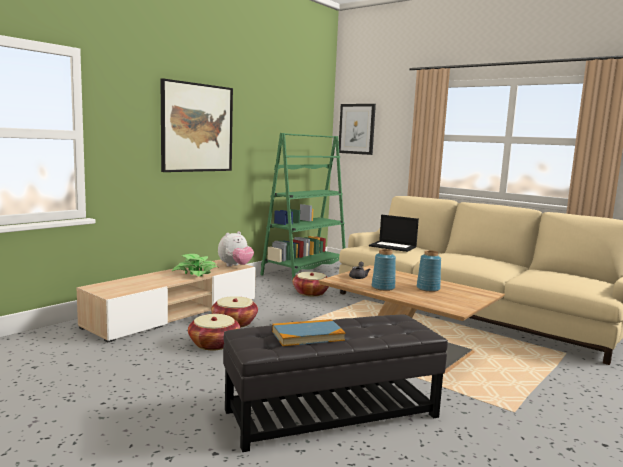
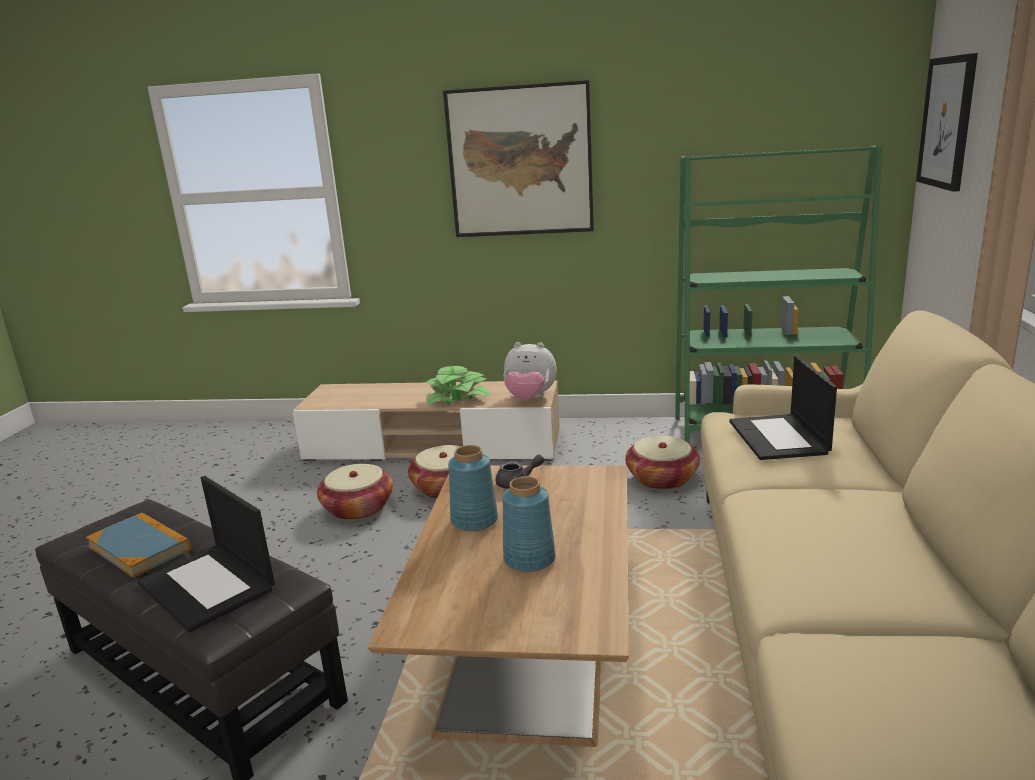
camera: 60 degrees right, 10 degrees up
(380, 328) = (208, 586): none -> laptop

